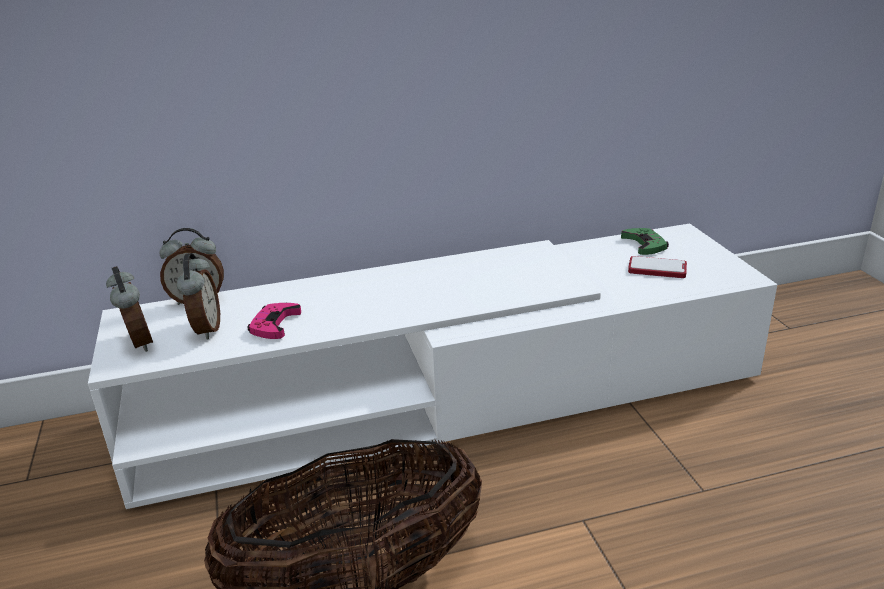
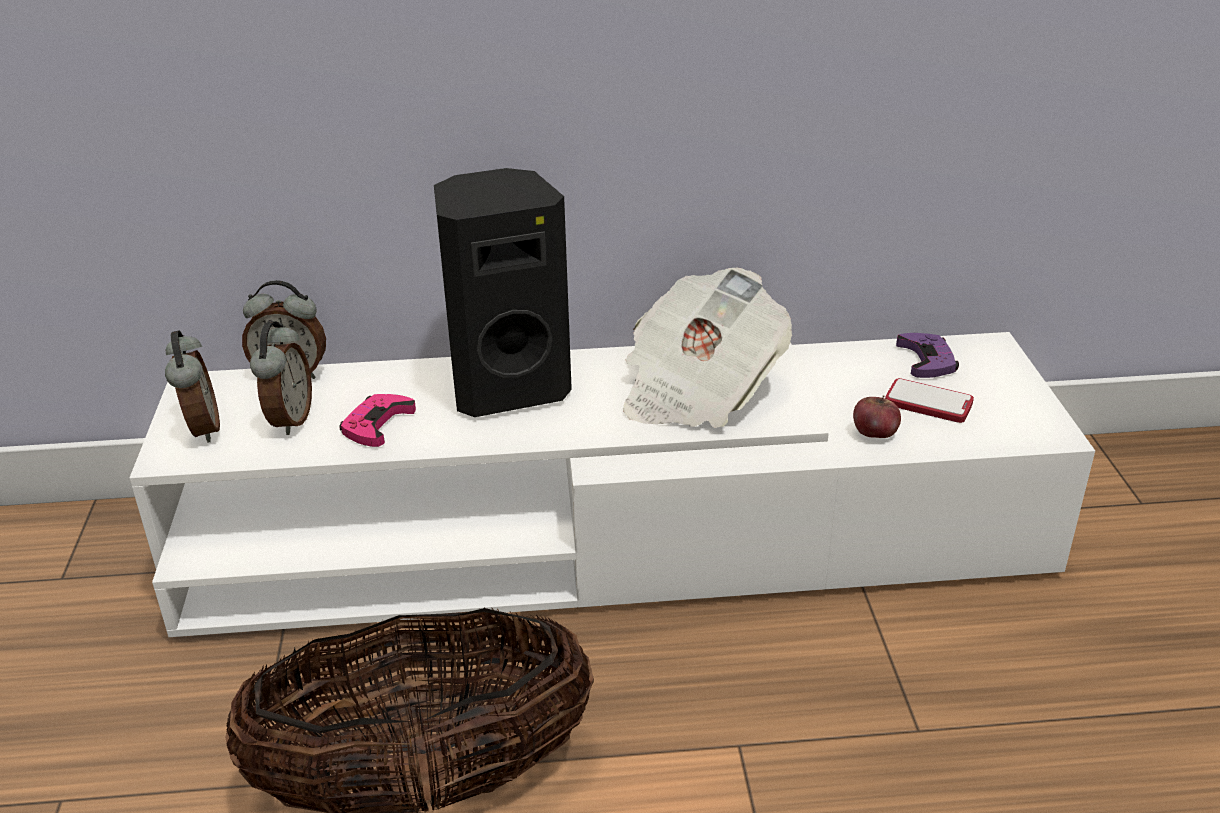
camera: 10 degrees right, 5 degrees up
(364, 291) = (507, 388): none -> black speaker
(500, 277) = (698, 389): none -> newspaper
(630, 291) = (874, 434): none -> apple
(644, 245) = (926, 360): green game controller -> purple game controller

